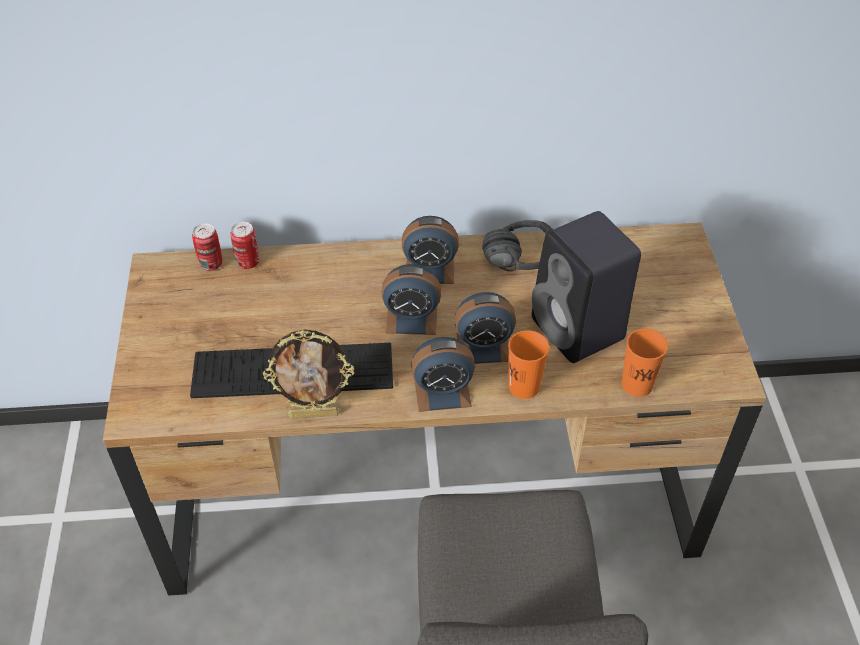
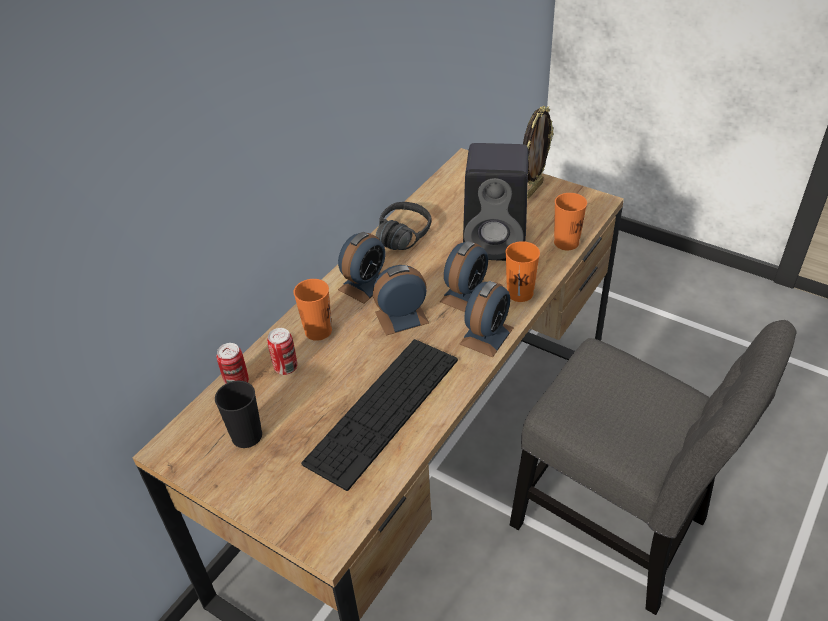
camera: 50 degrees left, 5 degrees down
(199, 303) = (247, 436): none -> black cup
(211, 264) = (211, 407): can -> can (286, 367)
(315, 414) = (440, 417): picture frame -> picture frame (533, 189)
(346, 274) = (318, 331): none -> orange cup
(411, 319) = (401, 317): alarm clock -> alarm clock turned 150 degrees counterclockwise

